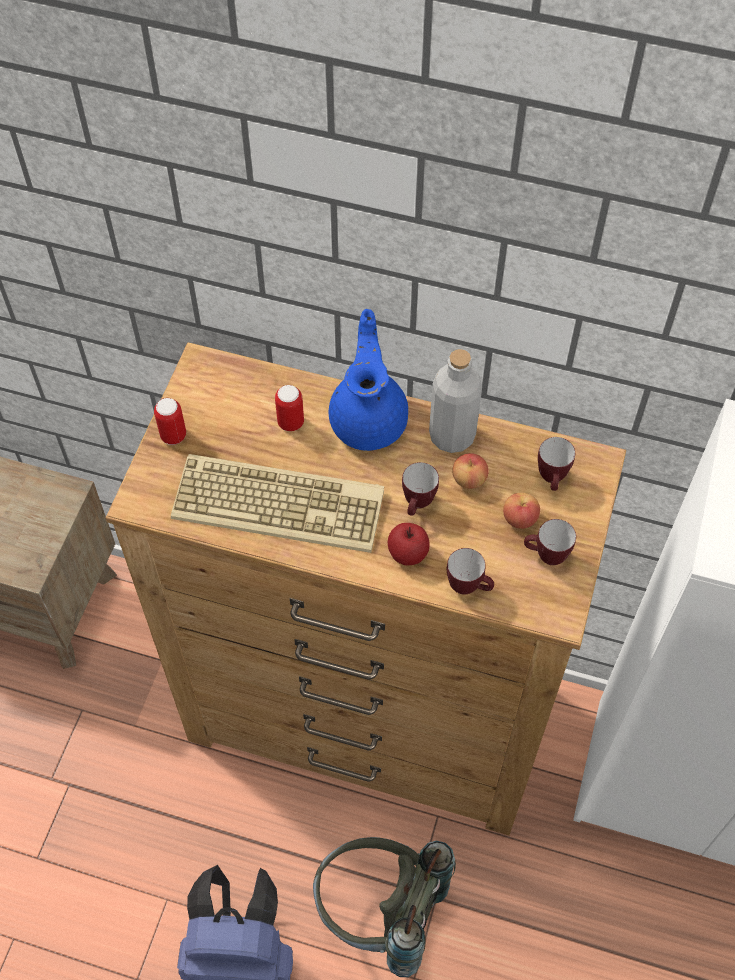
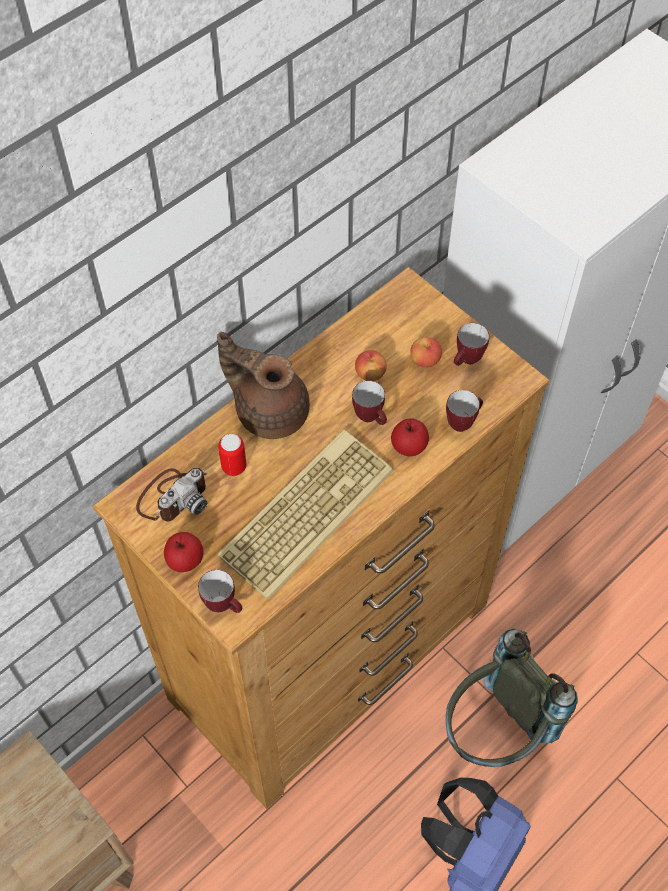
camera: 60 degrees left, 0 degrees up
(173, 435) = (185, 560): can -> apple
(231, 393) = (173, 496): none -> camera
(369, 419) = (269, 410): blue teapot -> brown teapot
(452, 436) = (323, 364): grey bottle -> none
(552, 480) = (405, 323): mug -> mug (224, 606)

